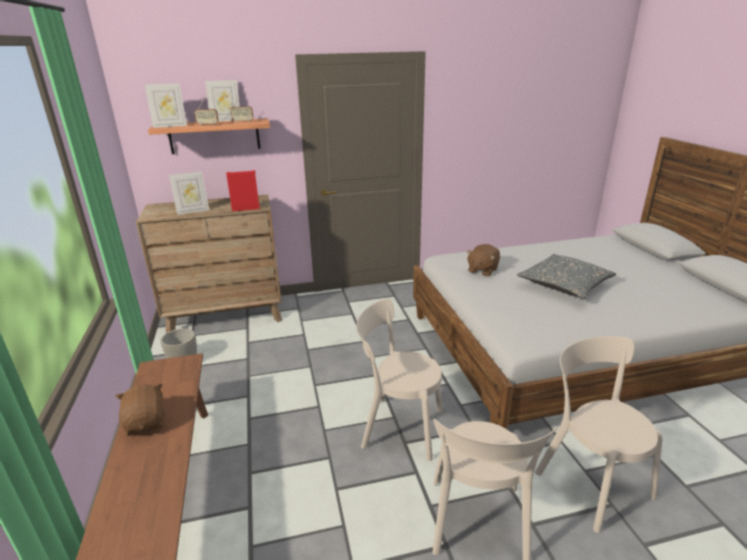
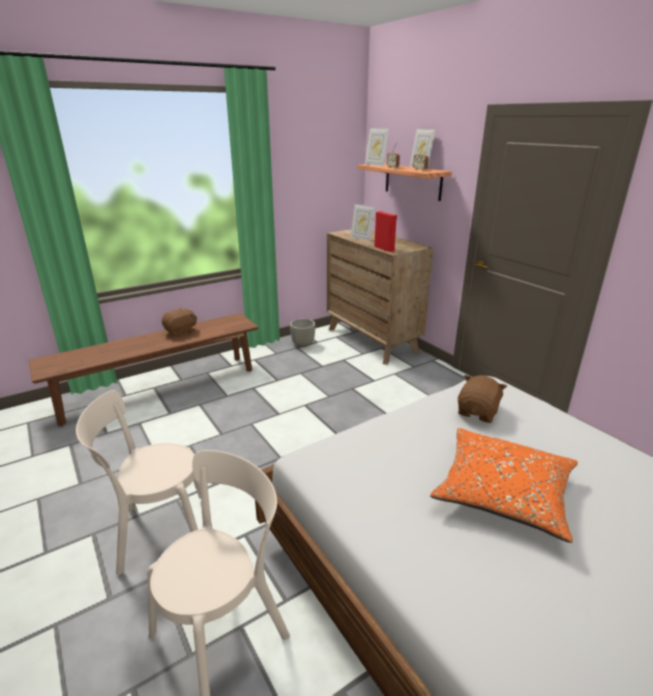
camera: 70 degrees right, 0 degrees up
(398, 427) = (268, 463): beige chair -> none
(482, 270) = (478, 412): brown plush toy -> brown plush toy turned 105 degrees clockwise
(565, 285) = (503, 493): grey pillow -> orange pillow

